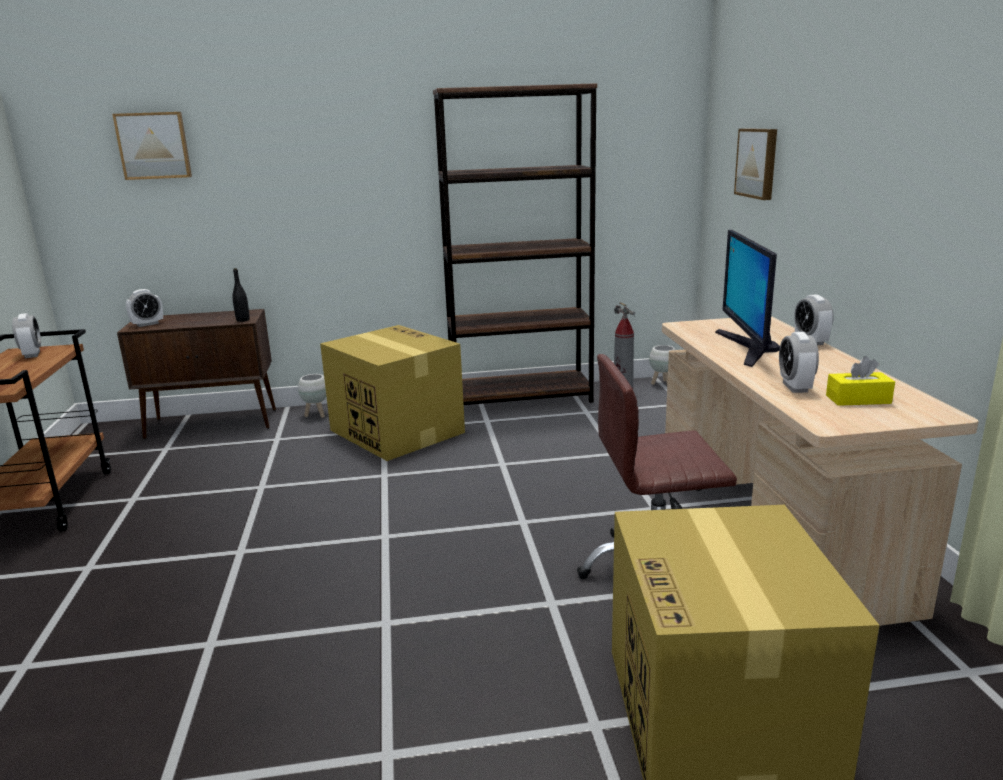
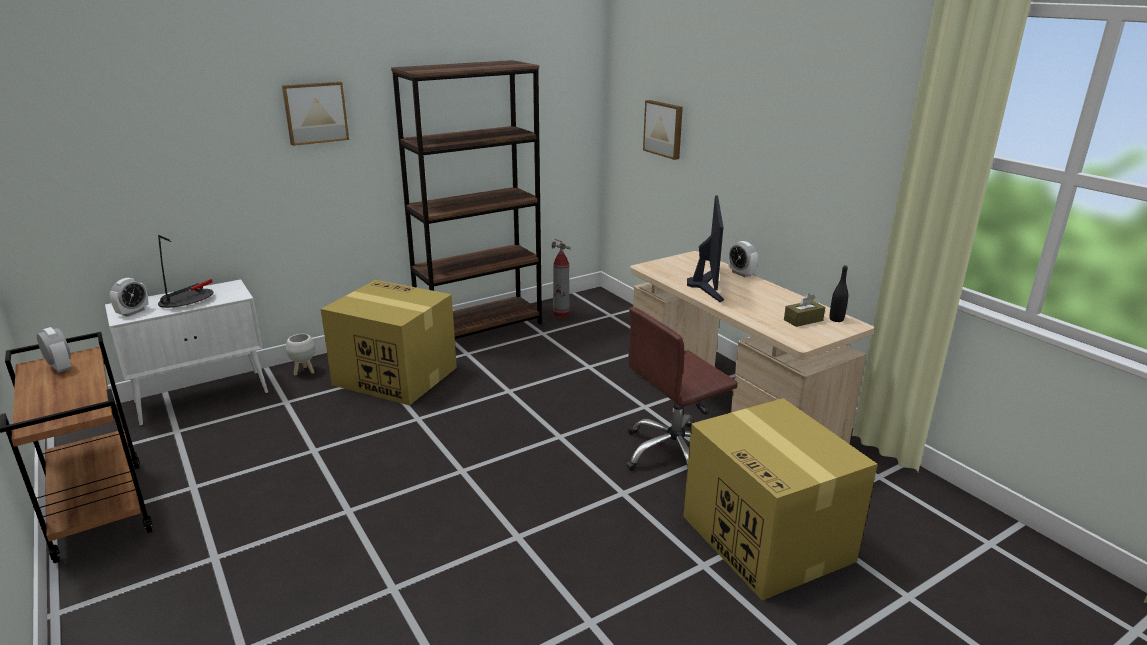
camera: 25 degrees left, 5 degrees up
(154, 145) = (116, 130): picture -> picture (315, 112)
(199, 320) = (186, 300): none -> table lamp
(213, 423) = (203, 397): brown cabinet -> white cabinet
(243, 320) = (236, 296): black bottle -> black bottle (836, 319)
(662, 384) = (584, 299): white planter -> none
(748, 348) = (707, 284): monitor -> monitor turned 150 degrees counterclockwise
(795, 387) = (761, 315): alarm clock -> none
(858, 399) = (803, 320): yellow tissue box -> brown tissue box

